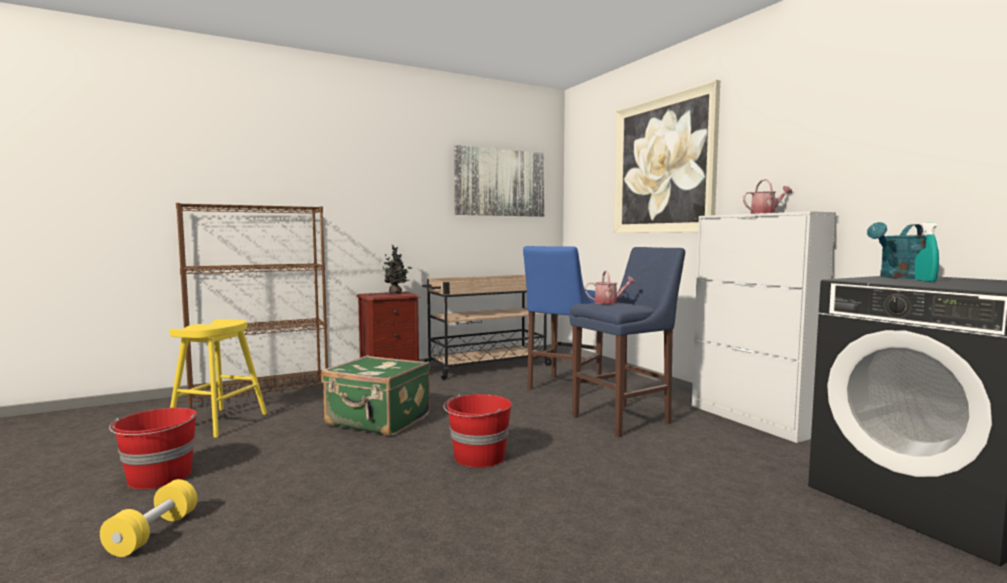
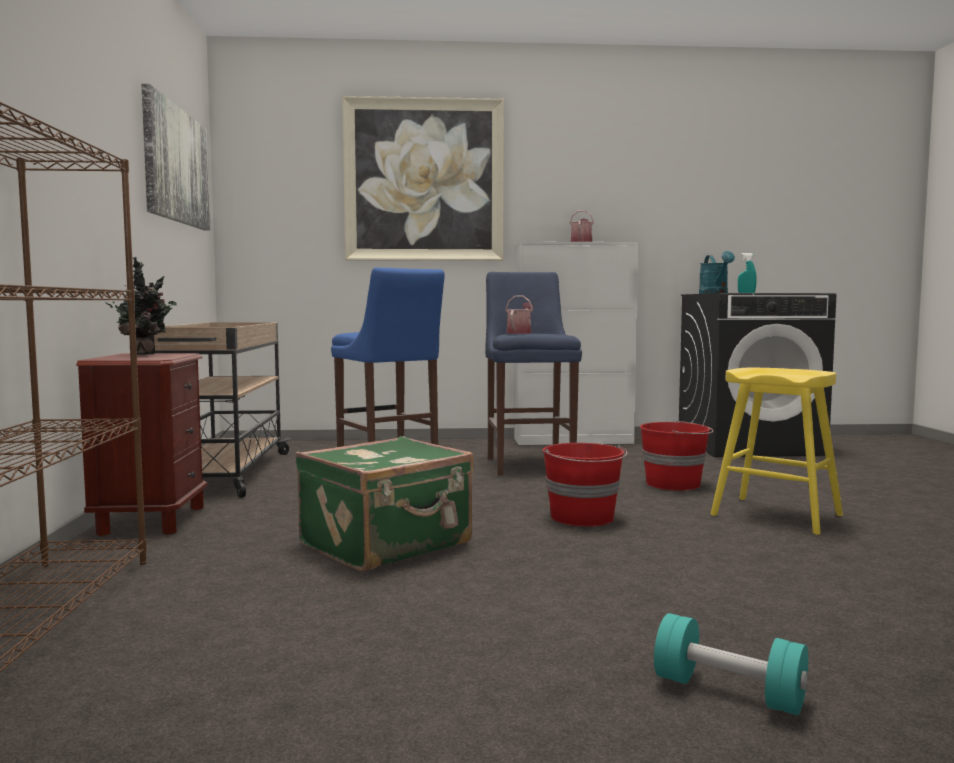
camera: 65 degrees left, 0 degrees up
(153, 533) = (728, 692): yellow dumbbell -> turquoise dumbbell
(160, 477) = (484, 704): red bucket -> red bucket (674, 484)
(219, 422) = (190, 658): yellow stool -> yellow stool (776, 515)

